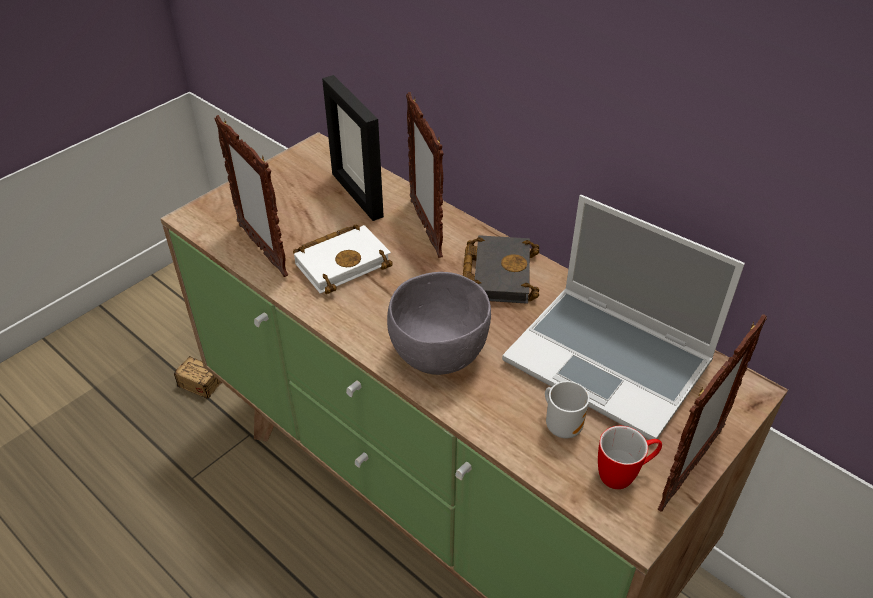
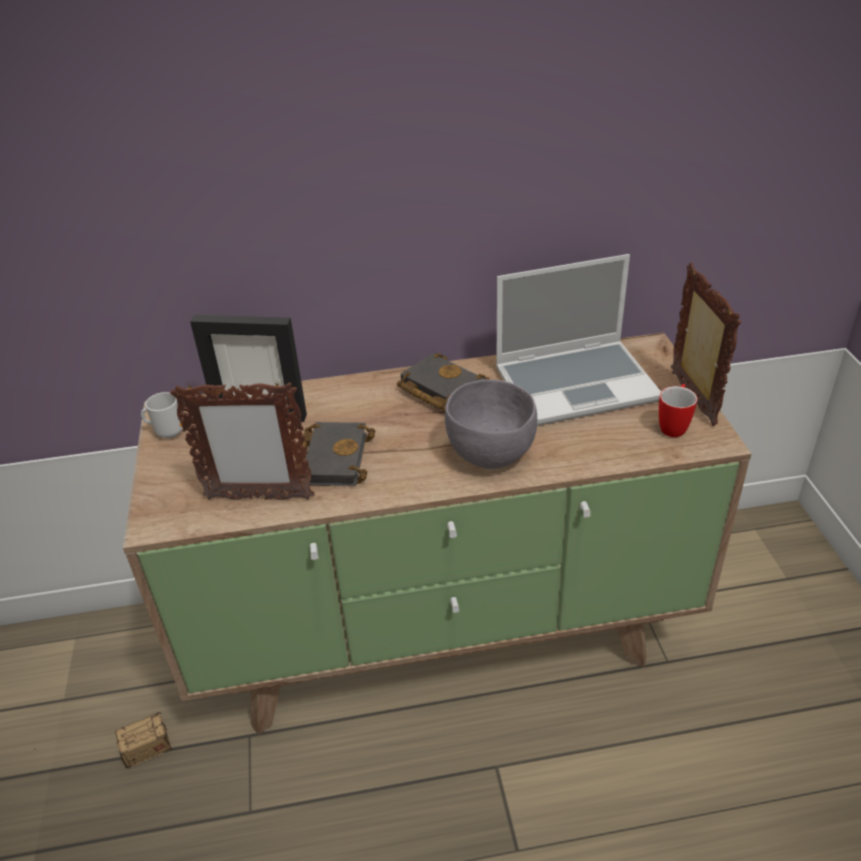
camera: 50 degrees left, 5 degrees down
(343, 261) = (332, 458): white book -> black book
(426, 228) = (348, 399): picture frame -> none
(562, 426) = (611, 430): mug -> mug (168, 432)

